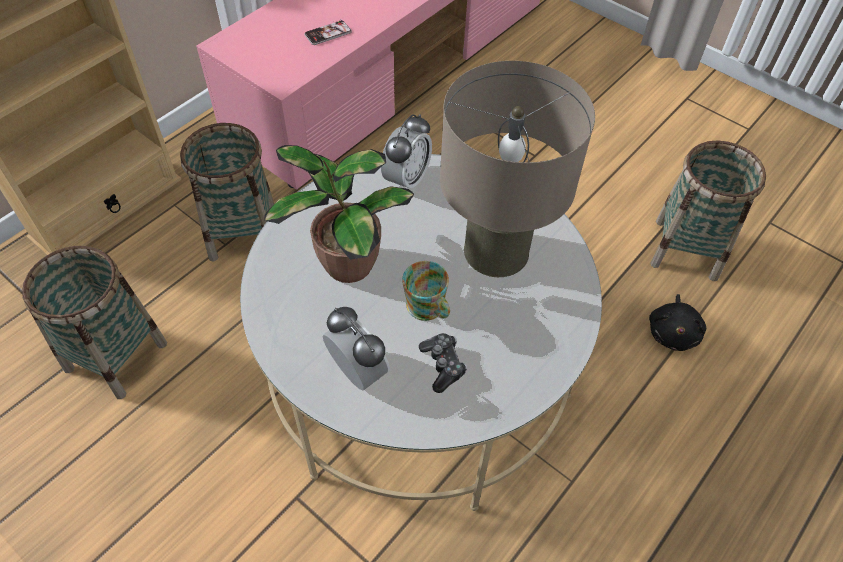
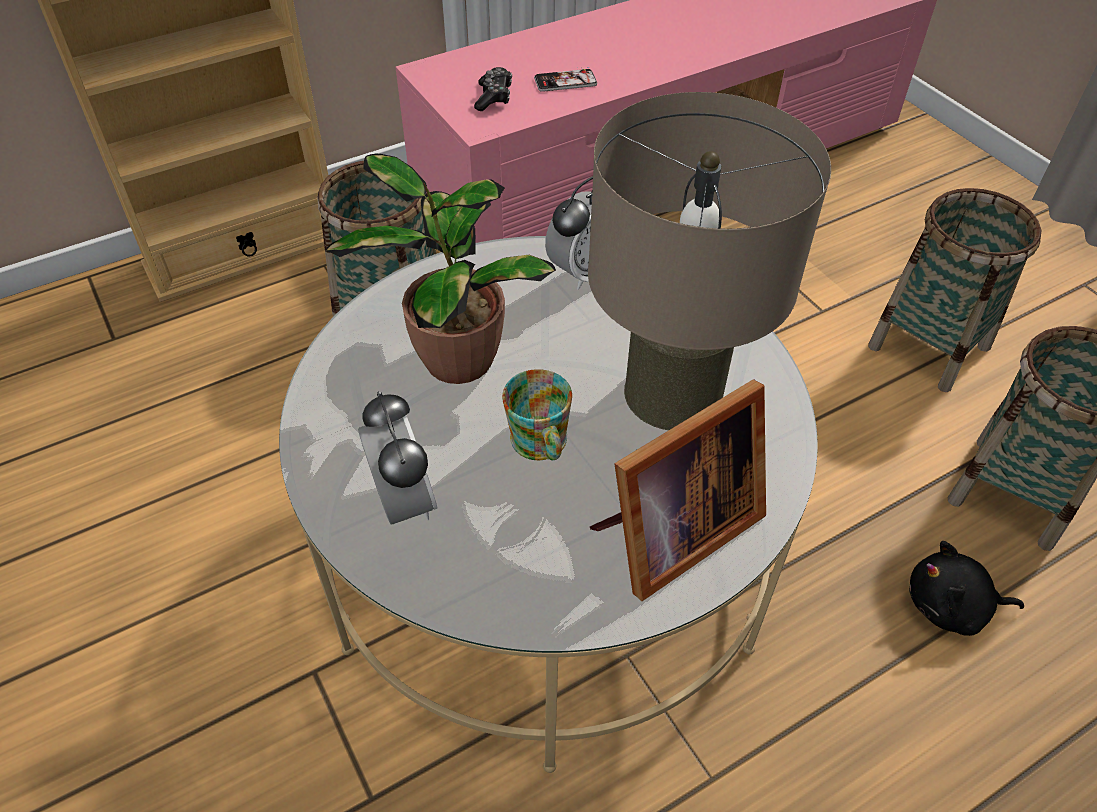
camera: 20 degrees right, 5 degrees down
(115, 356) = (175, 425): basket -> basket (928, 347)
(443, 365) = (527, 527): game controller -> game controller (494, 97)
(531, 343) = (671, 533): none -> picture frame
(673, 332) = (950, 607): black plush toy -> black plush toy turned 60 degrees clockwise

